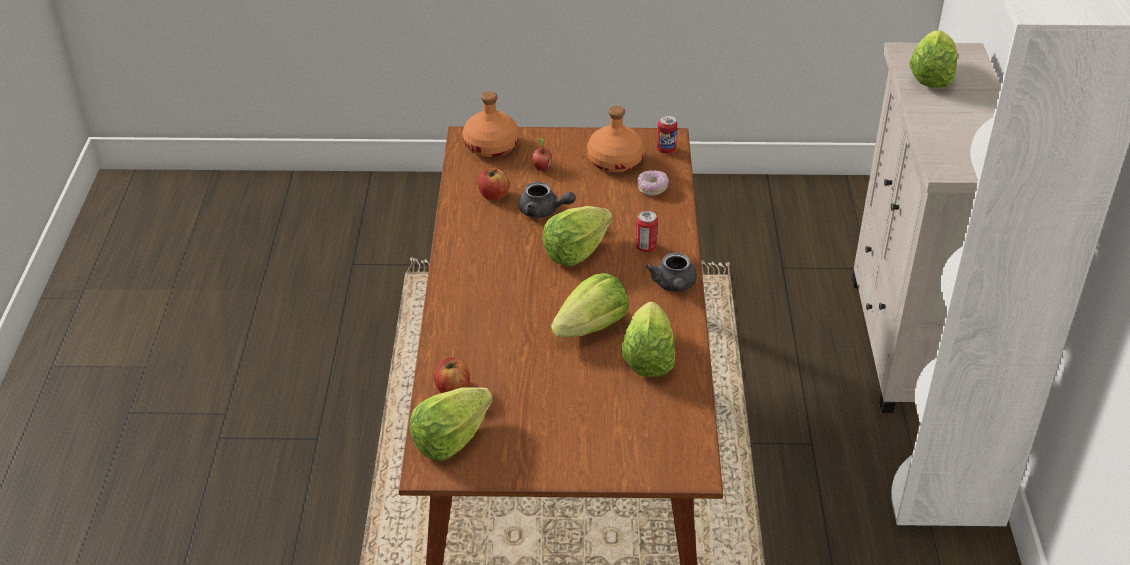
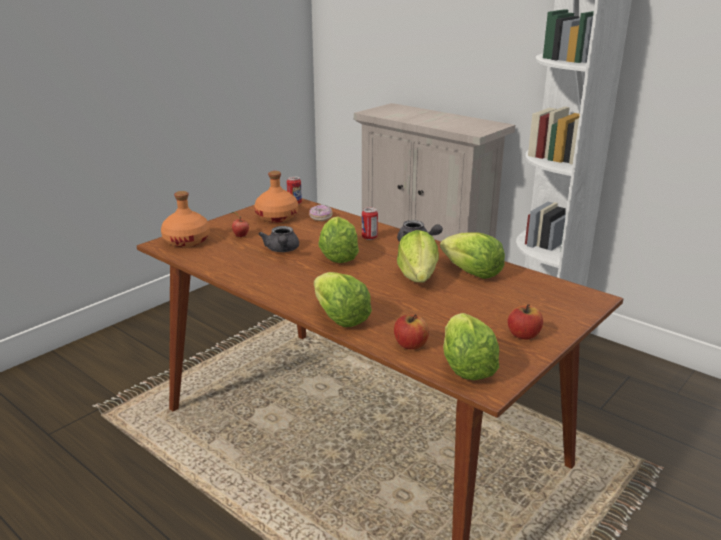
camera: 50 degrees left, 15 degrees down
(493, 195) = (235, 257): apple -> apple (523, 335)
(543, 211) = (282, 250): grey teapot -> grey teapot turned 105 degrees clockwise
(931, 76) = (398, 114): lettuce -> lettuce (339, 318)

